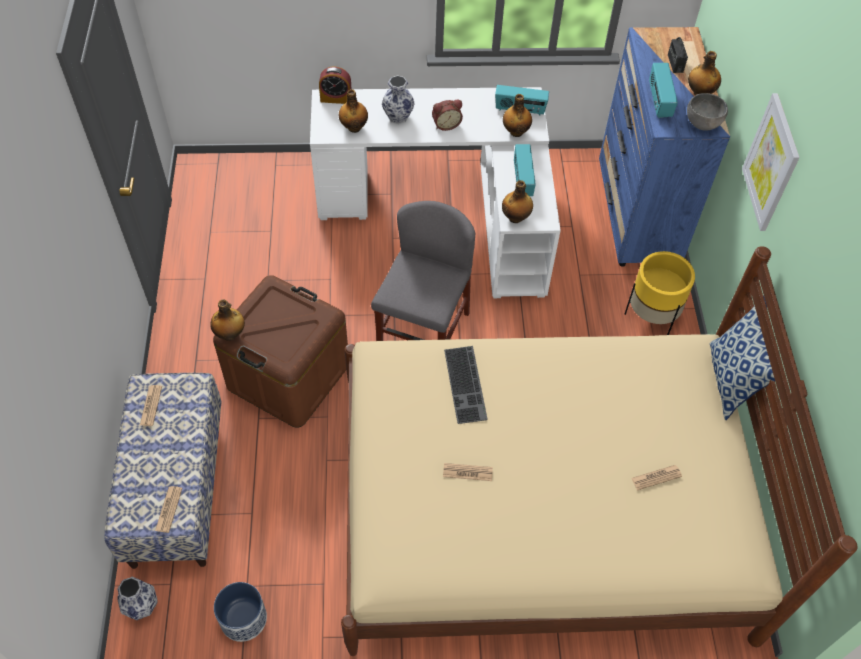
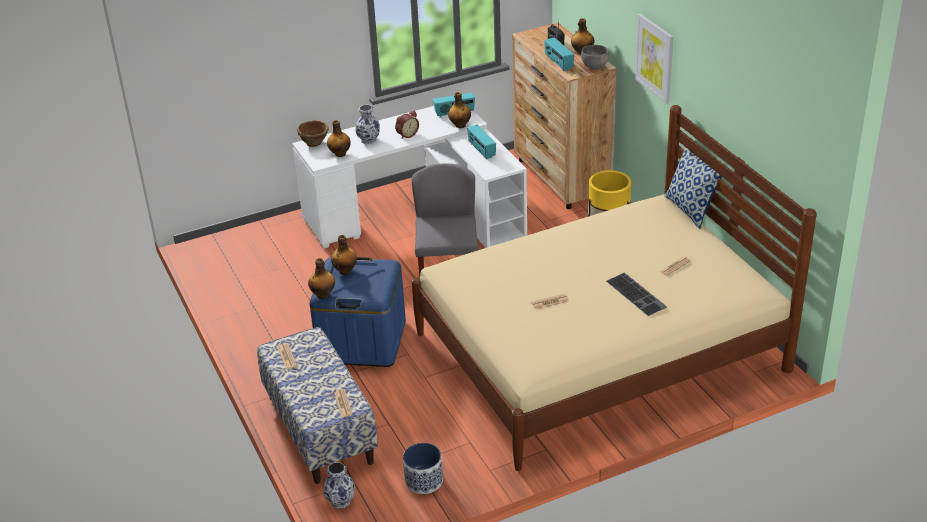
camera: 20 degrees left, 20 degrees down
(288, 376) = (362, 341): brown storage box -> blue storage box
(336, 98) = (314, 142): alarm clock -> brown bowl
(467, 385) = (518, 261): keyboard -> keyboard (637, 294)
(516, 217) = (491, 170): bottle -> bottle (345, 271)
(637, 216) = (561, 179): blue dresser -> brown dresser

